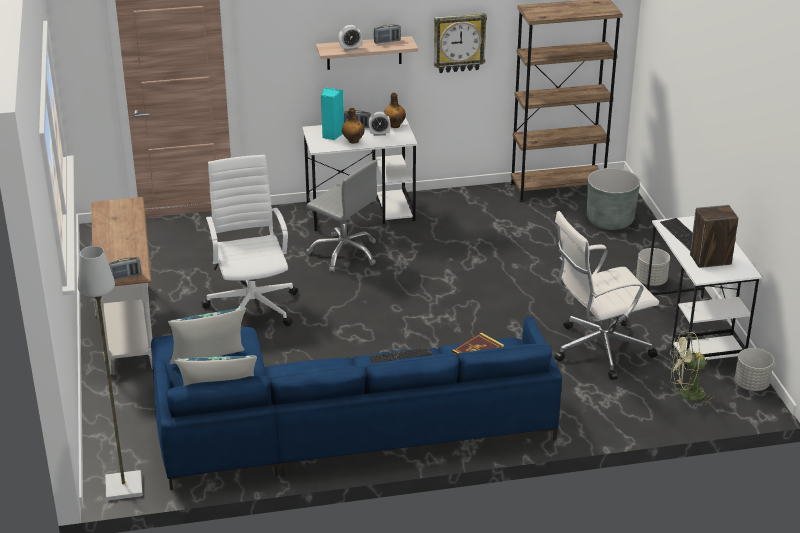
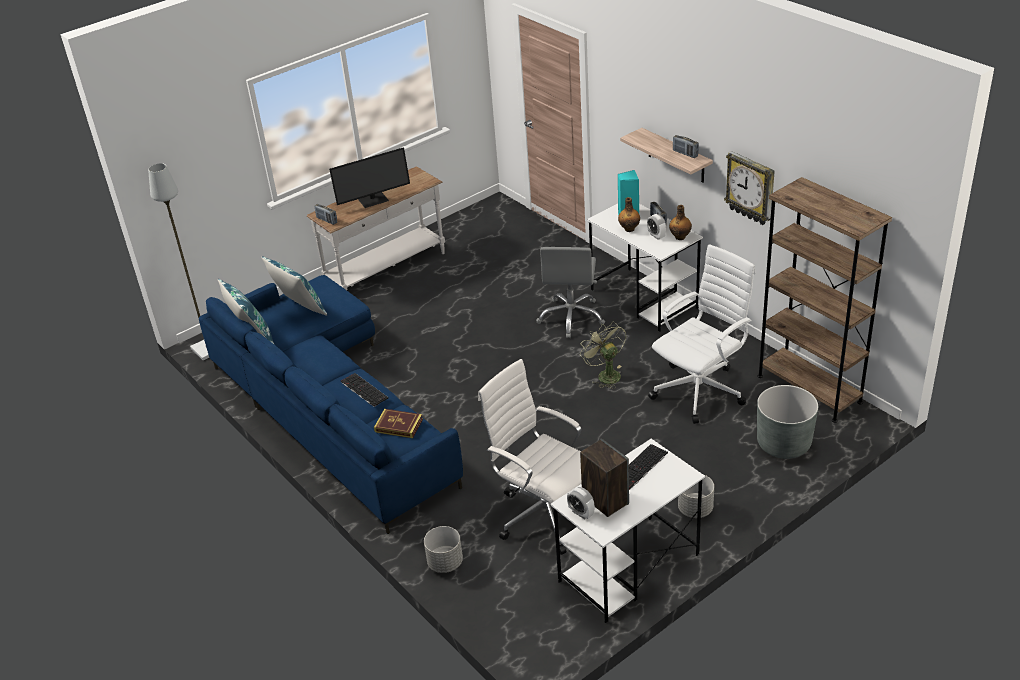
camera: 65 degrees right, 5 degrees up
(121, 240) = (372, 199): none -> monitor
(252, 306) = (457, 307): white office chair -> white office chair (700, 390)
(350, 48) = (650, 144): alarm clock -> alarm clock (581, 513)
(686, 394) = (514, 596): green fan -> green fan (605, 375)
(751, 384) = (566, 639): grey planter -> grey planter (445, 563)

